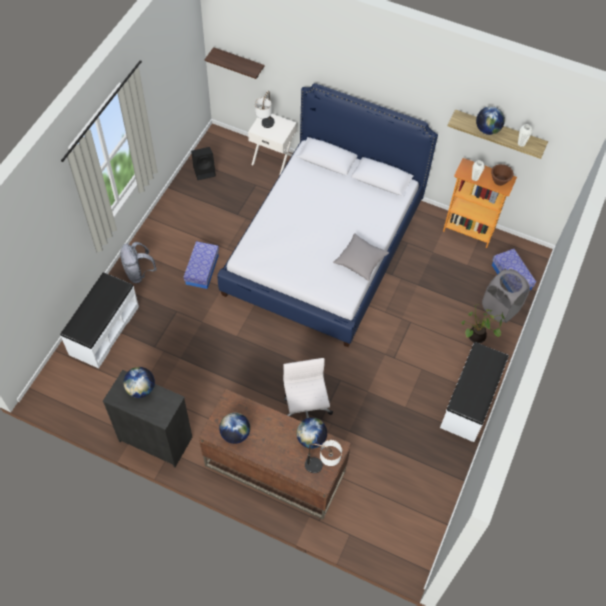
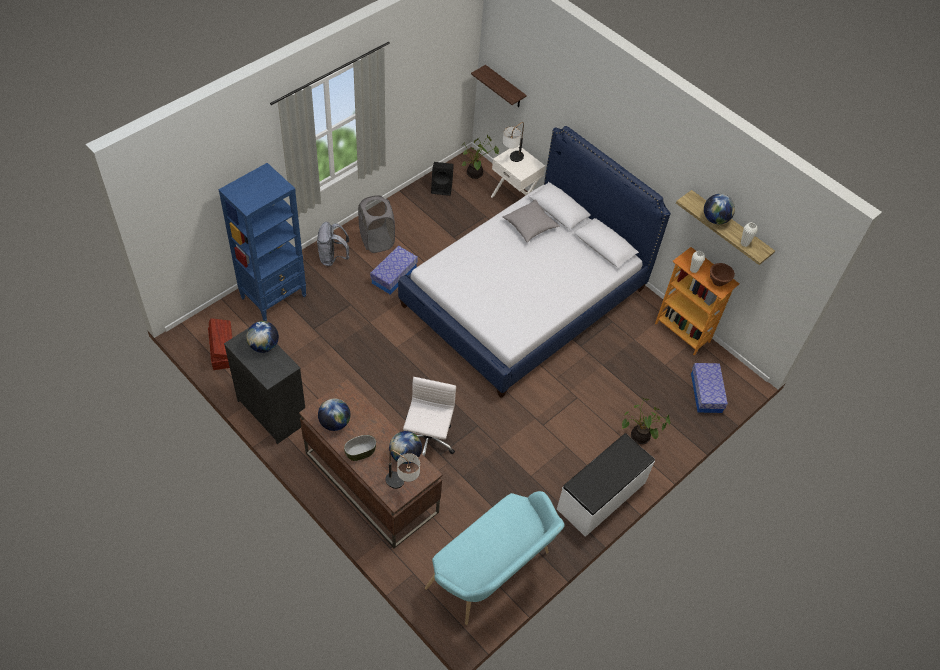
camera: 20 degrees right, 5 degrees down
(81, 399) = (222, 350): none -> brown storage box
(103, 330) = (274, 297): white bench -> blue bookcase
(228, 149) = (475, 175): none -> potted plant
(271, 452) = (360, 452): none -> bowl
(360, 261) = (543, 314): grey pillow -> grey pillow (530, 226)
(415, 505) = (493, 573): none -> turquoise bench
(500, 308) = (679, 419): grey laundry basket -> grey laundry basket (377, 240)

